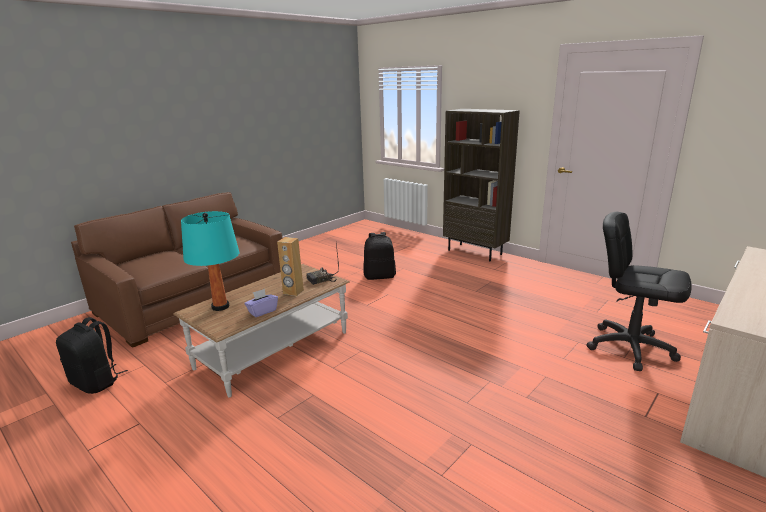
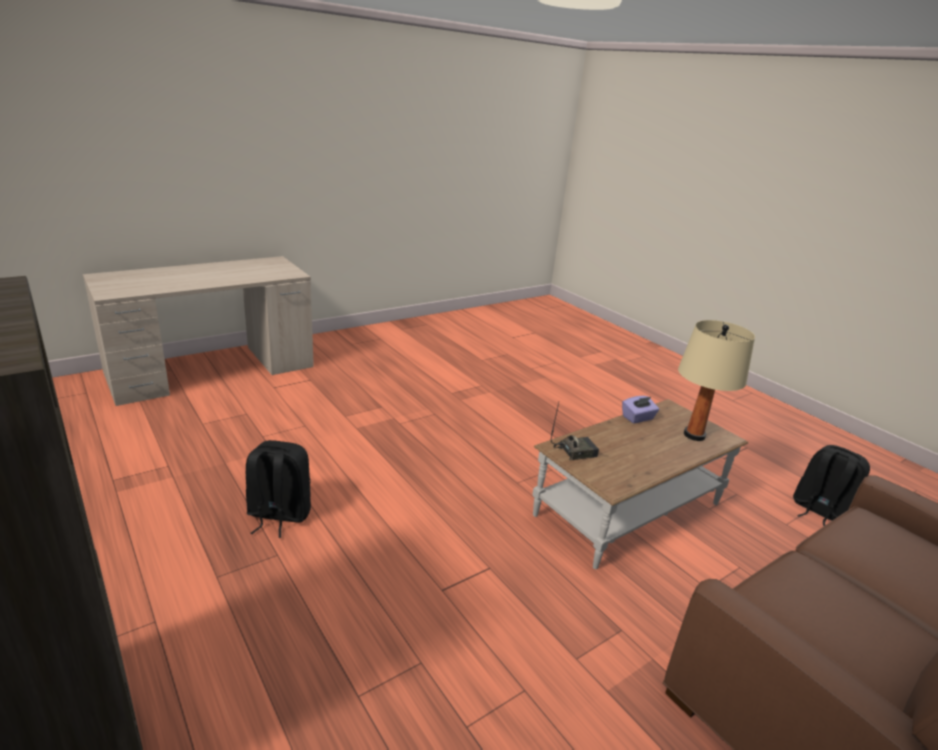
camera: 170 degrees left, 5 degrees up
(220, 307) = (694, 435): turquoise table lamp -> beige table lamp
(293, 292) = (610, 438): brown speaker -> none
(380, 276) = (433, 669): black backpack -> black backpack (278, 515)
(630, 347) = (222, 419): black office chair -> none

